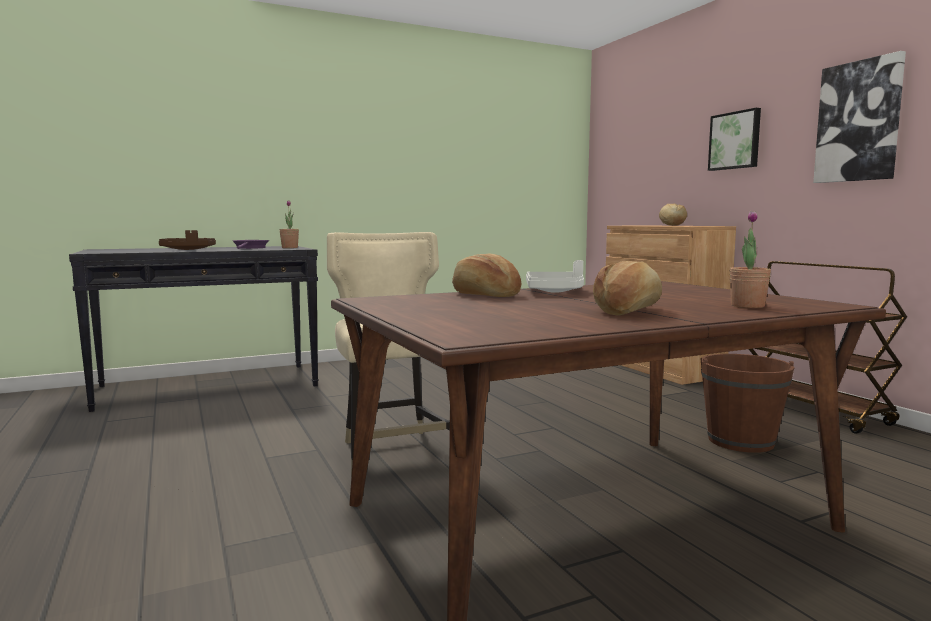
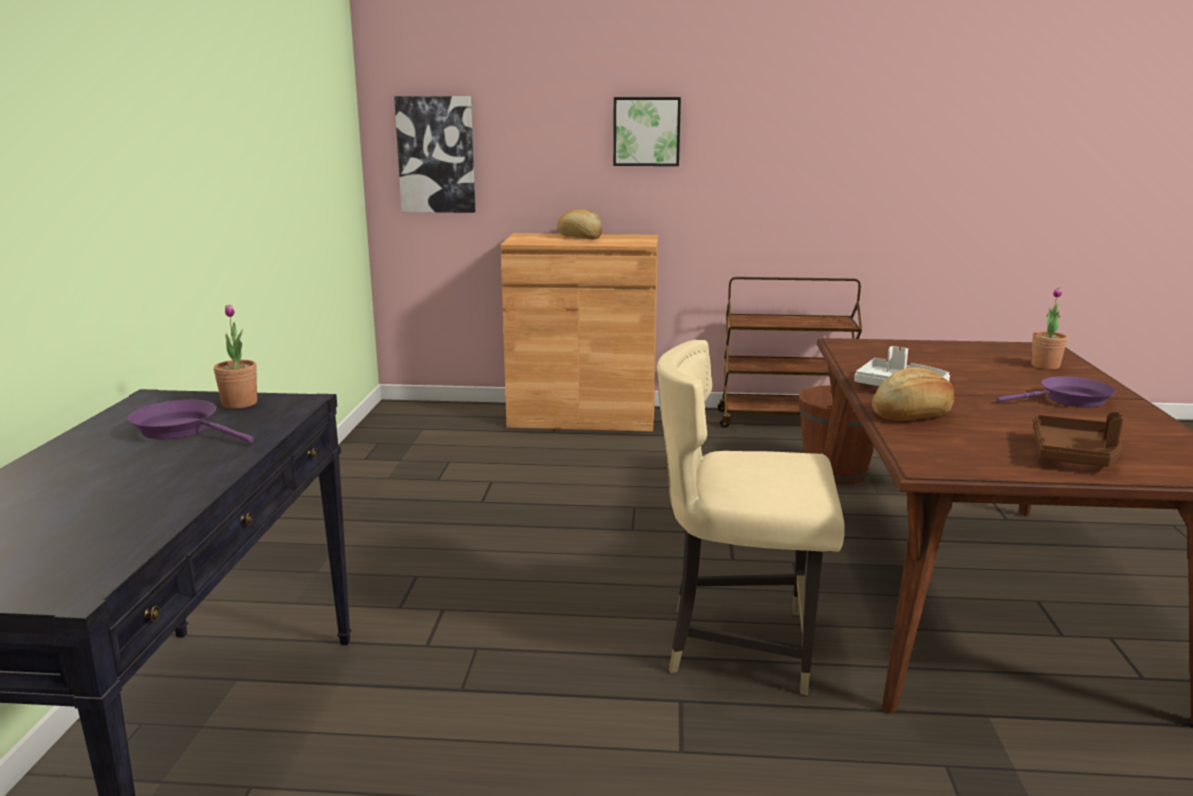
camera: 60 degrees left, 10 degrees up
(188, 249) = (134, 483): brown tray -> brown tray (1075, 455)
(627, 311) = (1069, 400): bread -> purple frying pan
(858, 121) = (796, 130): picture -> picture (436, 155)

